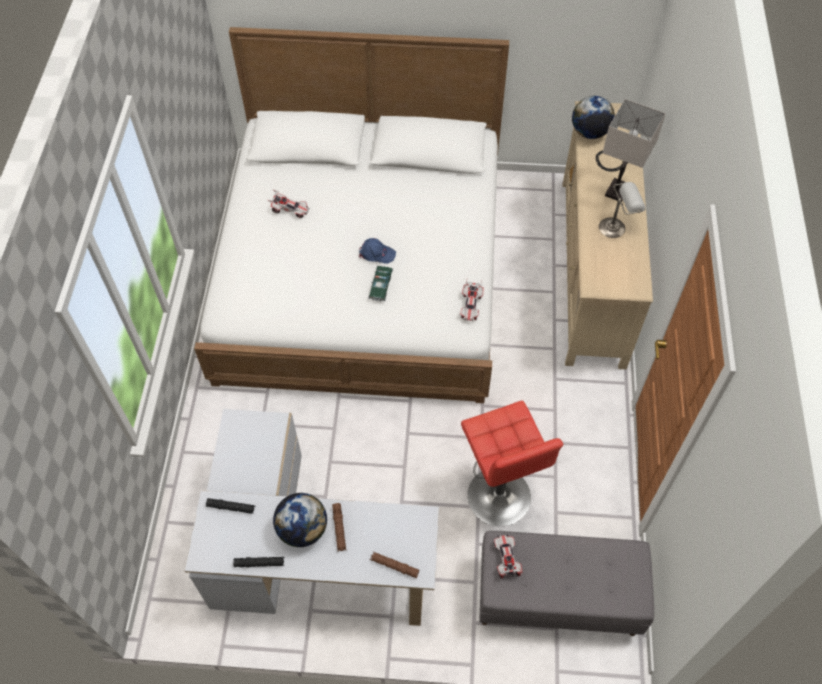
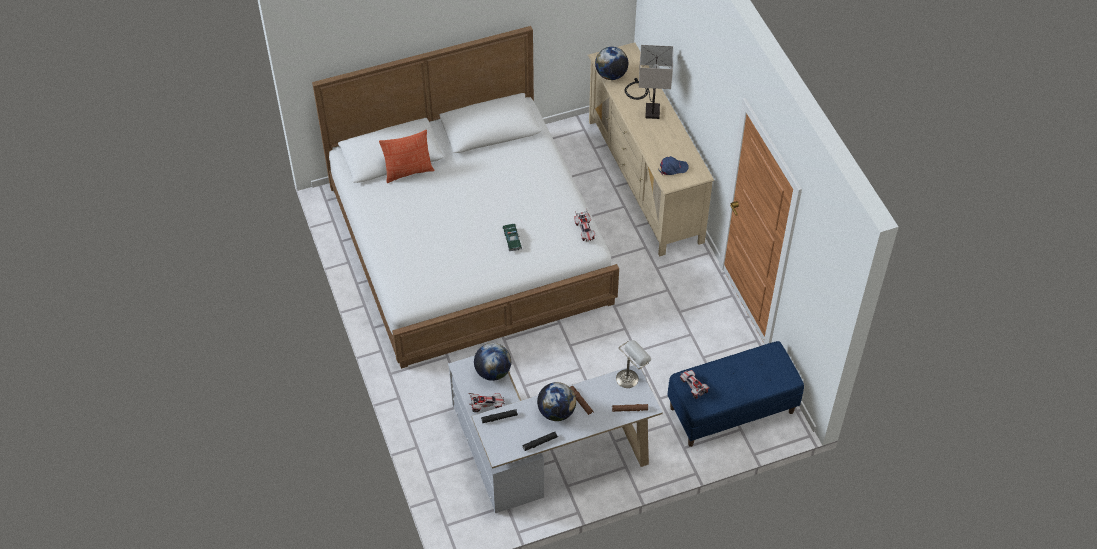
camera: 25 degrees left, 5 degrees down
(267, 441) = (493, 372): none -> globe
(290, 210) = (410, 209): toy car -> toy car (486, 404)
(313, 168) = (408, 172): none -> orange pillow
(376, 253) = (495, 218): blue cap -> blue cap (672, 168)
(498, 497) = (658, 363): red stool -> none
(557, 598) = (731, 410): grey bench -> blue bench
(617, 226) = (664, 136): white table lamp -> white table lamp (630, 375)

